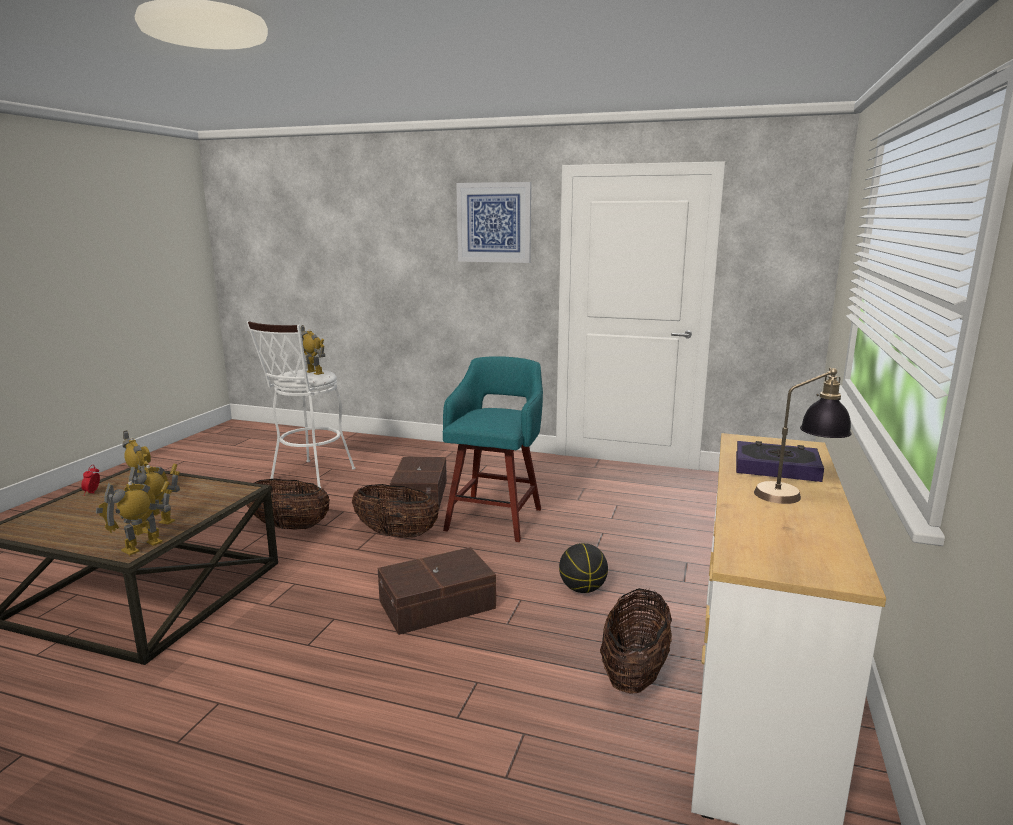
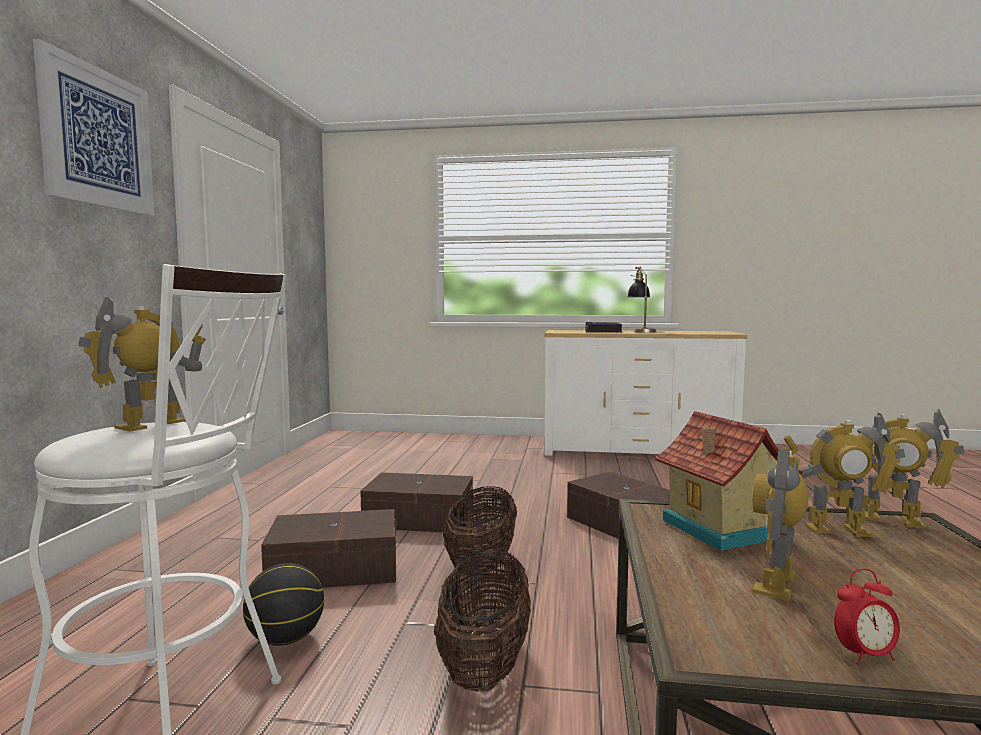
camera: 100 degrees left, 10 degrees down
(199, 498) = (721, 529): none -> toy house
(495, 518) = (418, 518): turquoise stool -> brown storage box
(582, 589) = (555, 482): basketball -> basketball (286, 639)
(634, 673) = (646, 470): basket -> none

